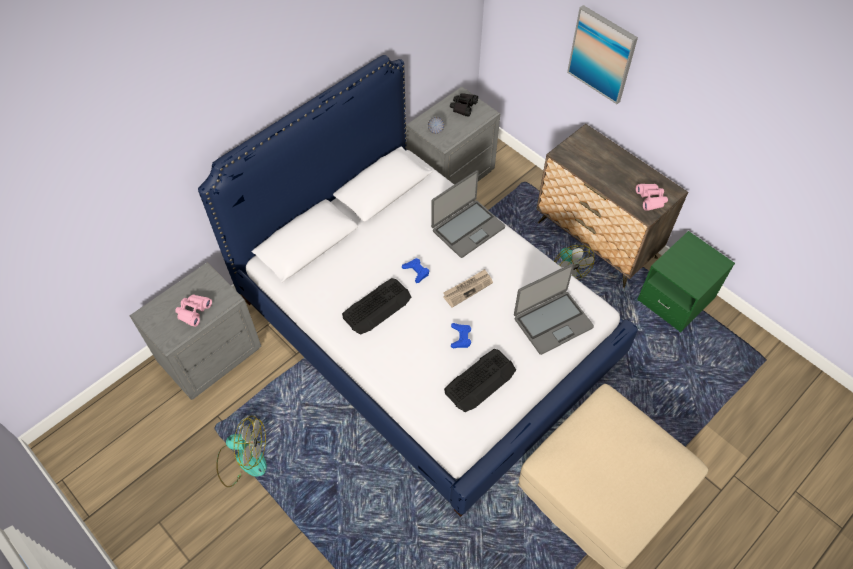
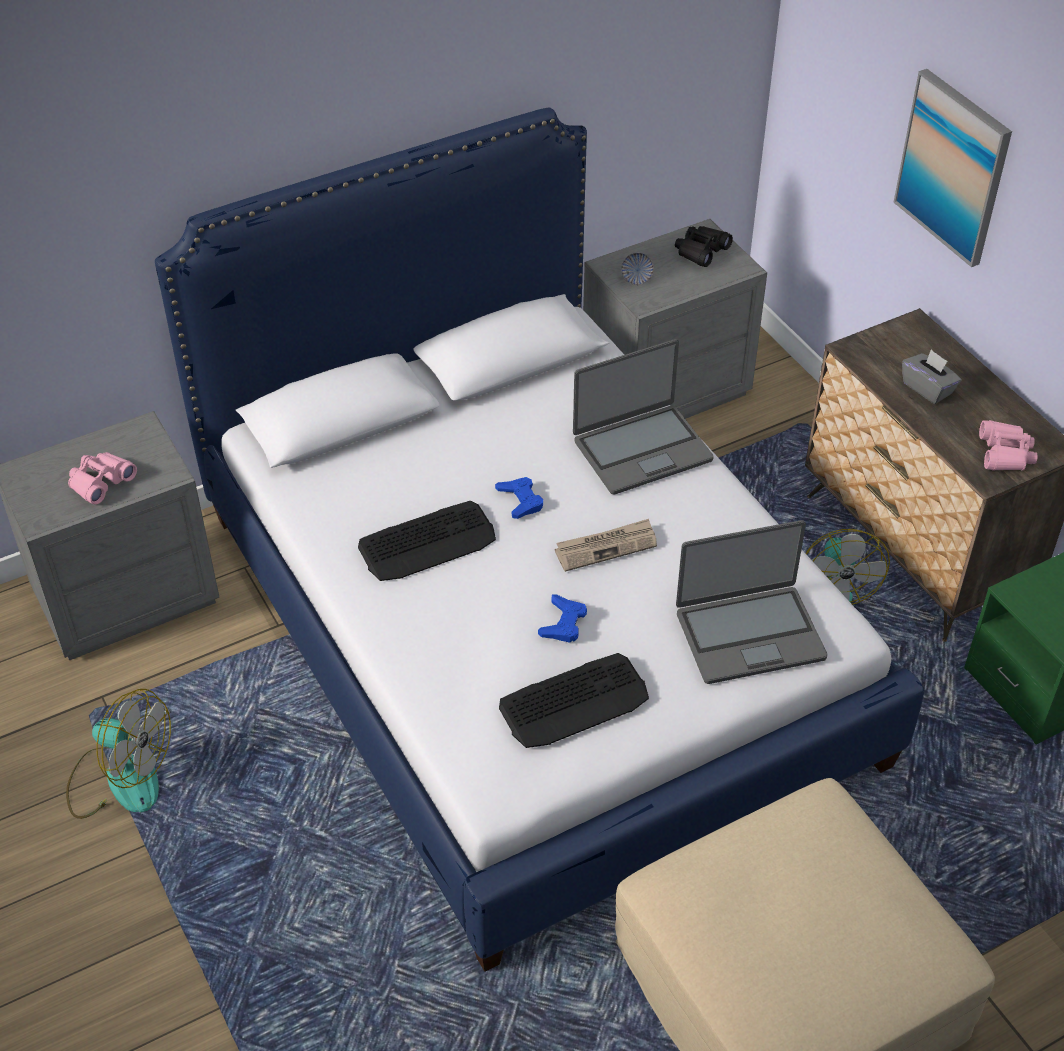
camera: 15 degrees right, 10 degrees down
(603, 169) = (928, 388): none -> grey tissue box

